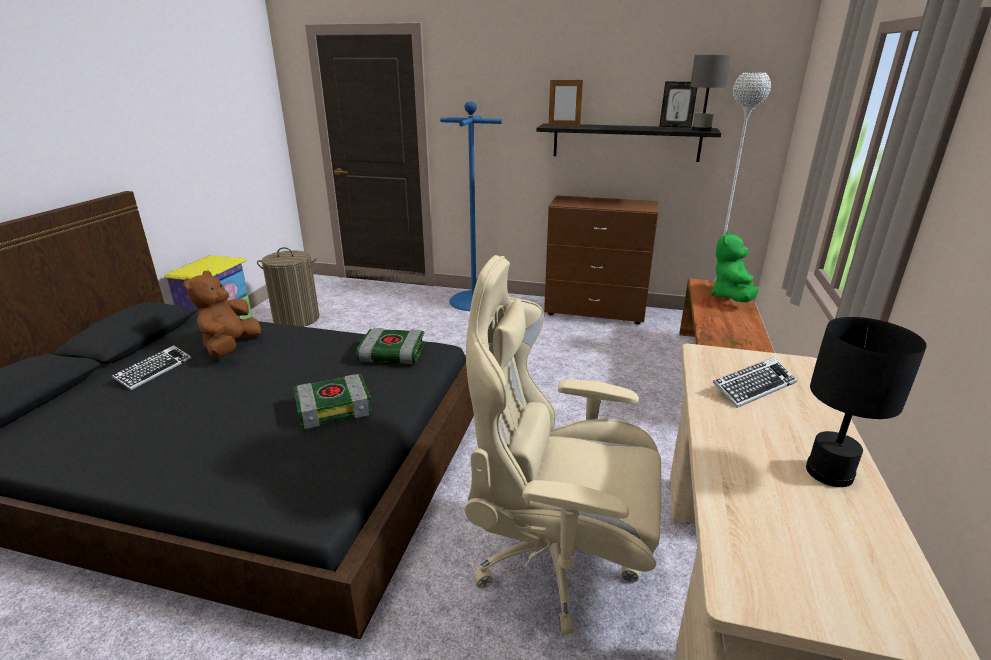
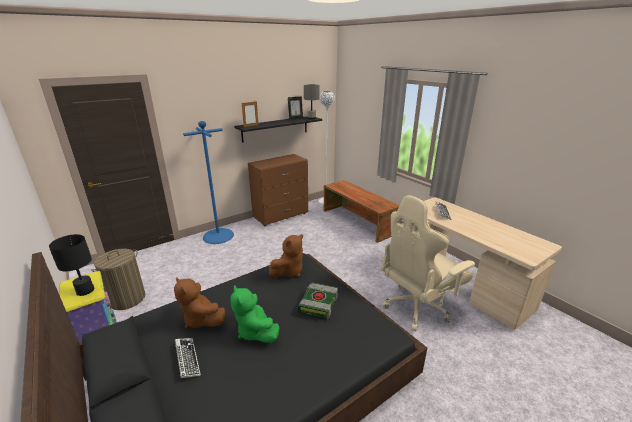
camera: 50 degrees left, 0 degrees up
(391, 355) = (289, 271): book -> brown plush toy
(731, 297) = (350, 187): green plush toy -> green plush toy (255, 331)
(830, 473) = (490, 225): black table lamp -> black table lamp (85, 290)

